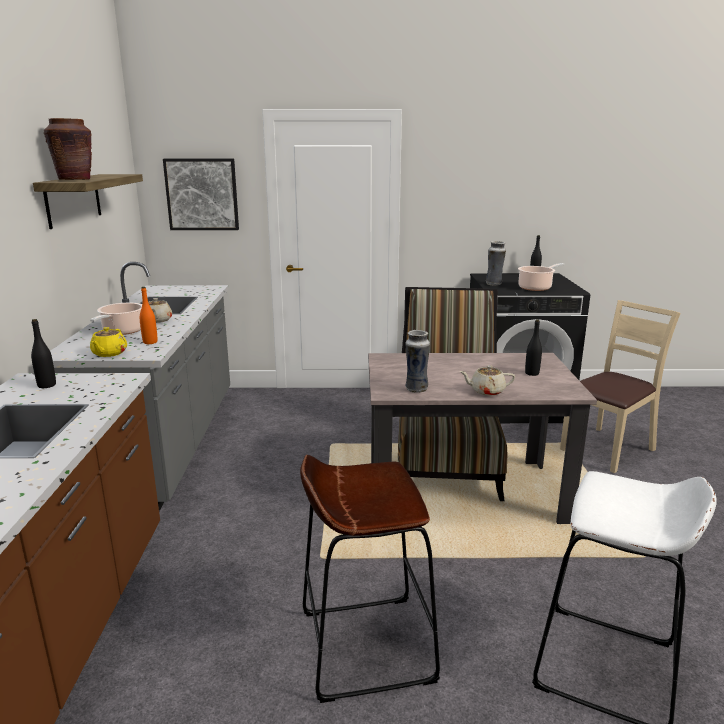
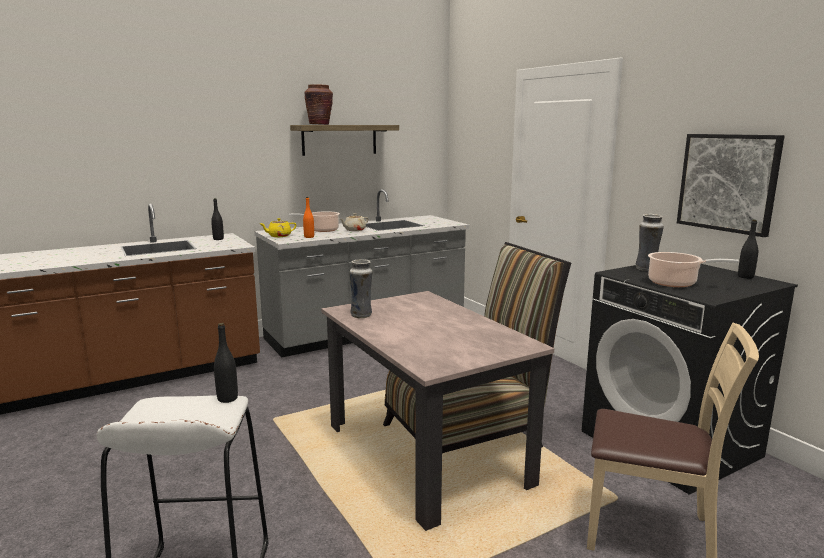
camera: 60 degrees right, 5 degrees down
(202, 194) = (477, 146): picture -> picture (728, 182)
(366, 645) = (184, 462): brown stool -> none
(486, 391) = (386, 336): beige teapot -> none
(532, 373) = (464, 346): black bottle -> black bottle (227, 398)

